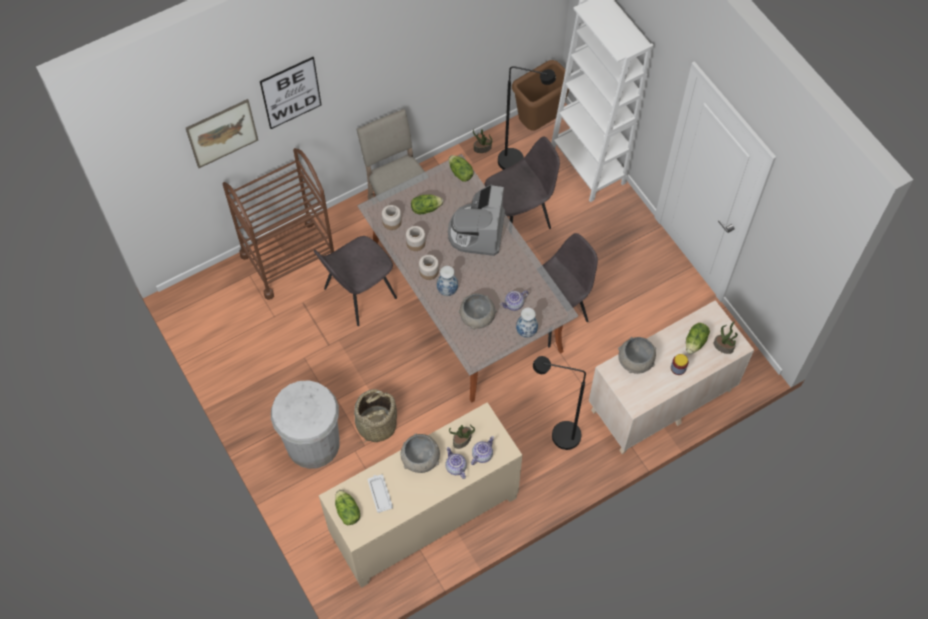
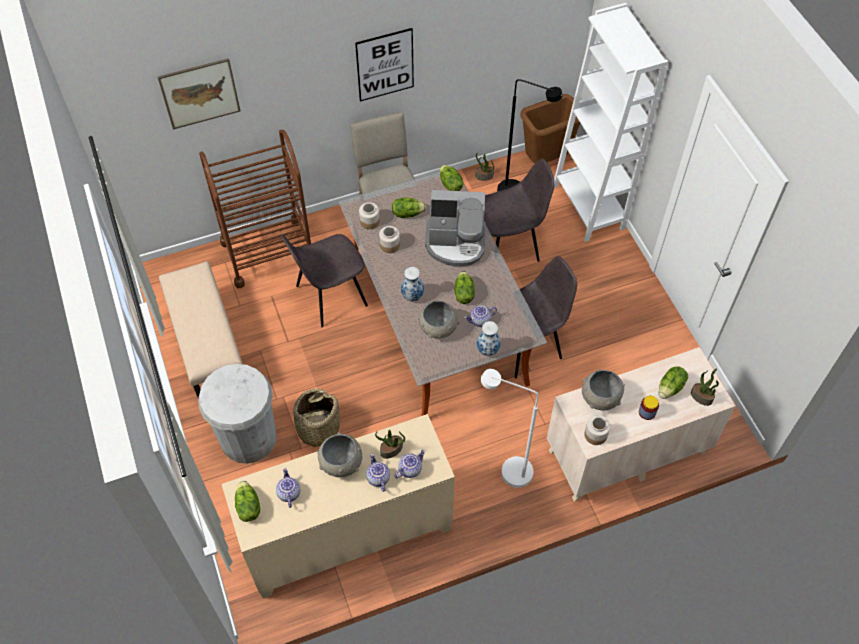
camera: 10 degrees right, 5 degrees down
(253, 362) = (207, 346): none -> beige bench
(291, 93) = (278, 63): picture -> picture (385, 65)
(380, 493) = (288, 493): white tray -> teapot
(429, 272) = (397, 275): jar -> jar (595, 435)
(477, 231) = (456, 243): coffee machine -> coffee machine turned 105 degrees counterclockwise
(494, 280) = (463, 293): none -> lettuce
(557, 435) = (507, 470): black floor lamp -> white floor lamp

